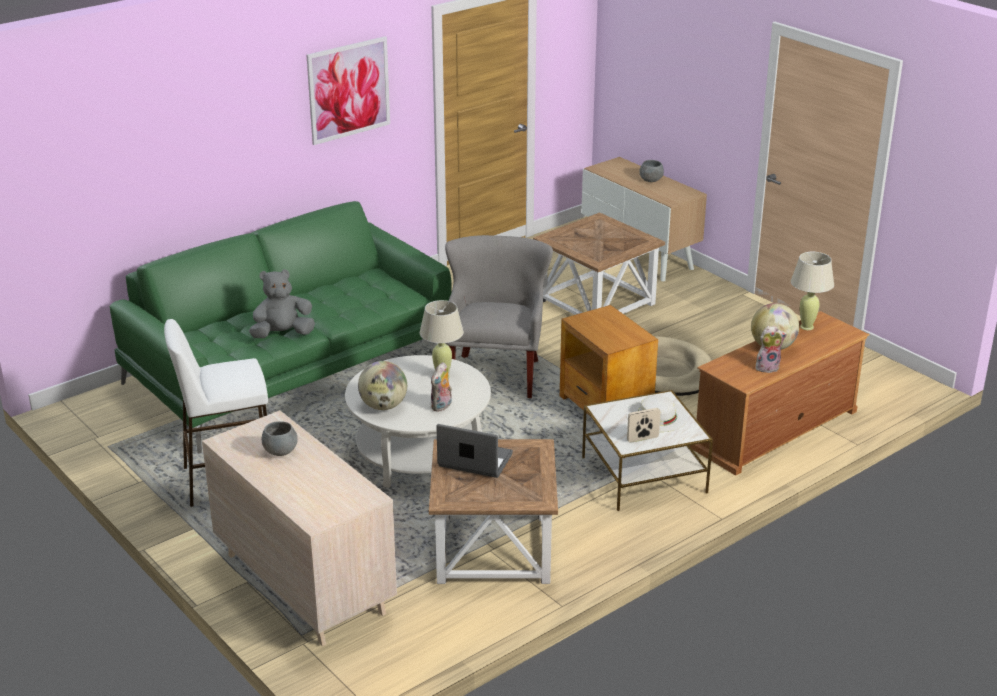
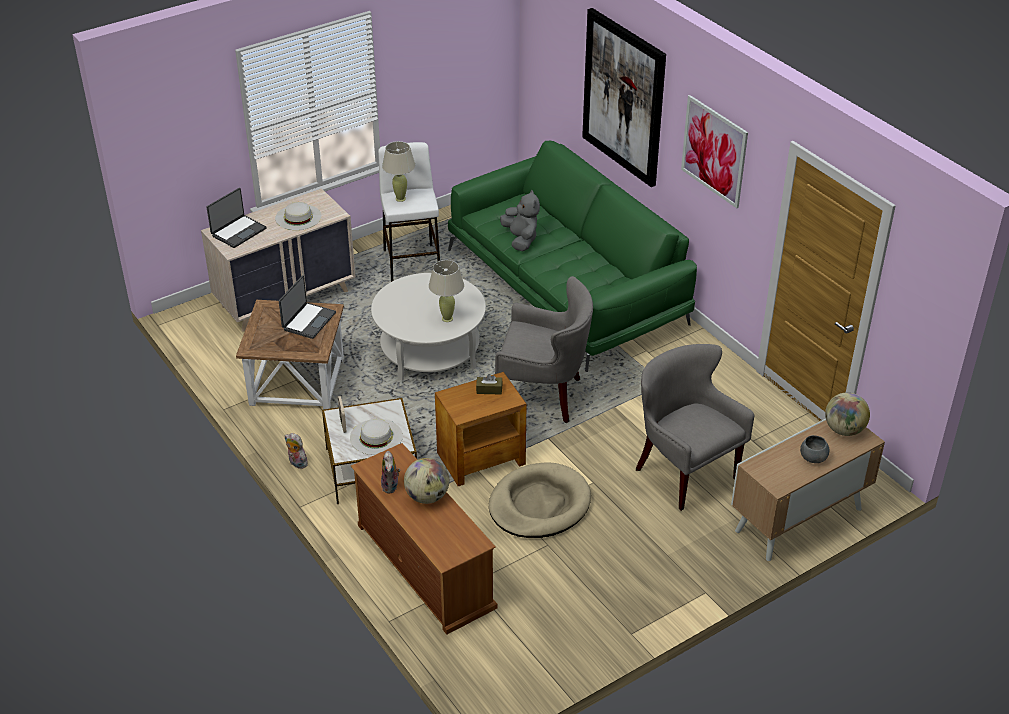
camera: 95 degrees right, 10 degrees up
(211, 133) = (624, 97): none -> picture
(281, 451) = (298, 217): grey bowl -> white hat
(318, 499) = (238, 232): none -> laptop
(383, 406) = (409, 289): globe -> globe (843, 430)
(442, 406) = (402, 317): plush toy -> plush toy (296, 463)
(594, 302) = (684, 472): brown side table -> grey armchair
(594, 324) = (489, 389): none -> brown tissue box
(807, 327) = (462, 528): beige table lamp -> beige table lamp (400, 199)

